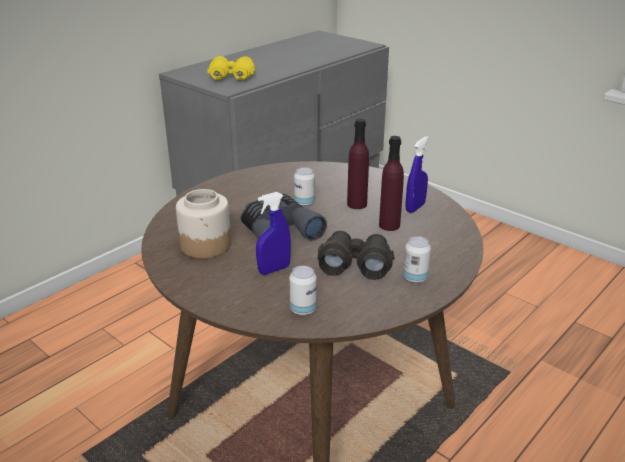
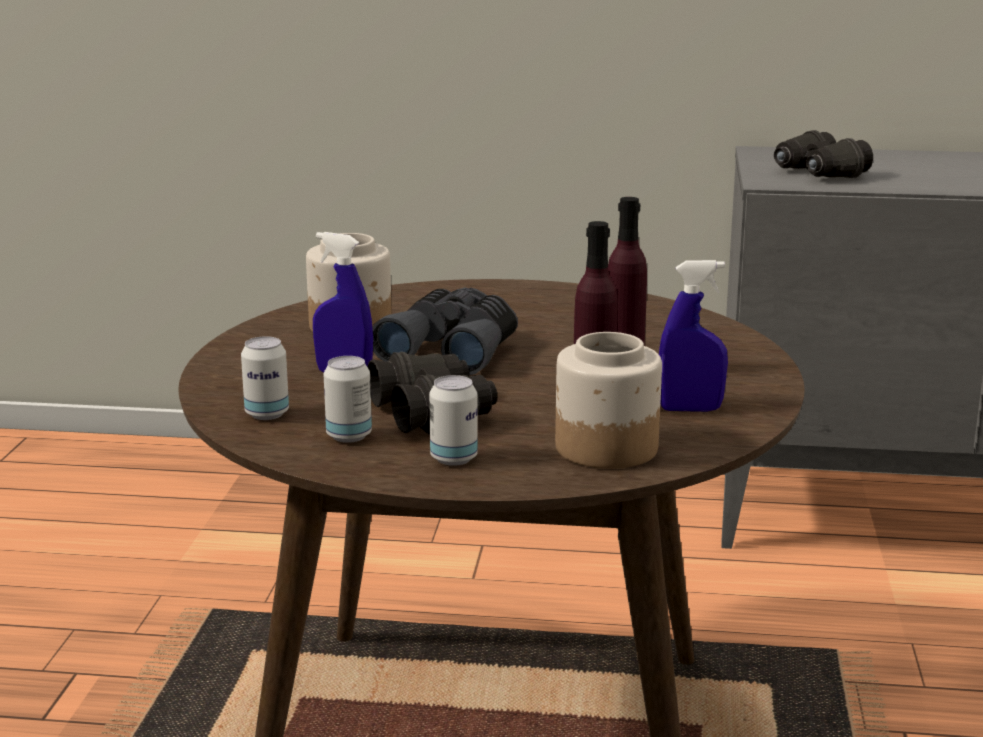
camera: 55 degrees right, 10 degrees down
(231, 78) = (818, 173): yellow binoculars -> black binoculars
(304, 203) = (564, 342): can -> can (349, 436)
(438, 240) = (605, 448): none -> jar

